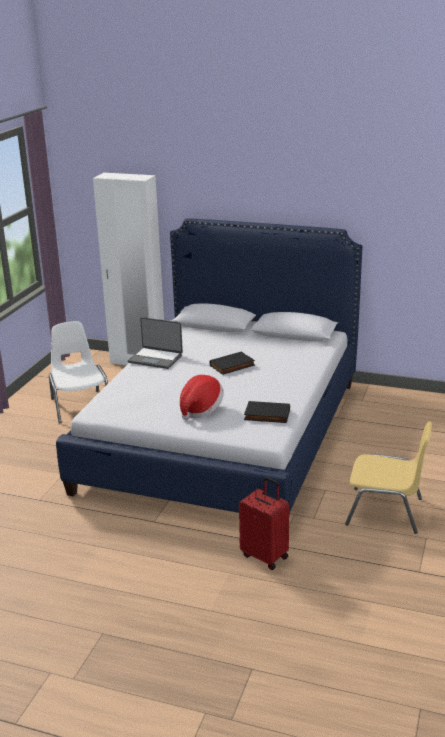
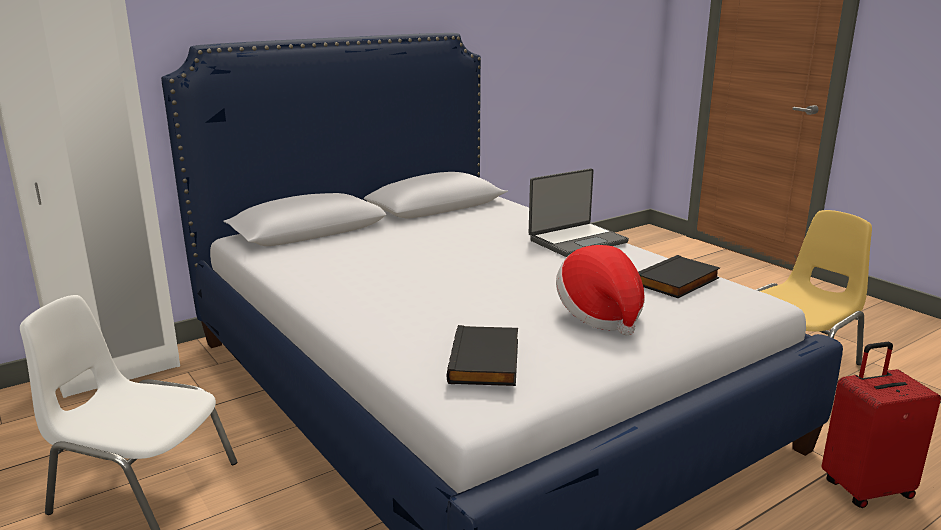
camera: 55 degrees left, 5 degrees down
(156, 358) = (347, 292): laptop -> laptop (576, 241)
(232, 366) = (478, 256): black book -> black book (487, 361)

